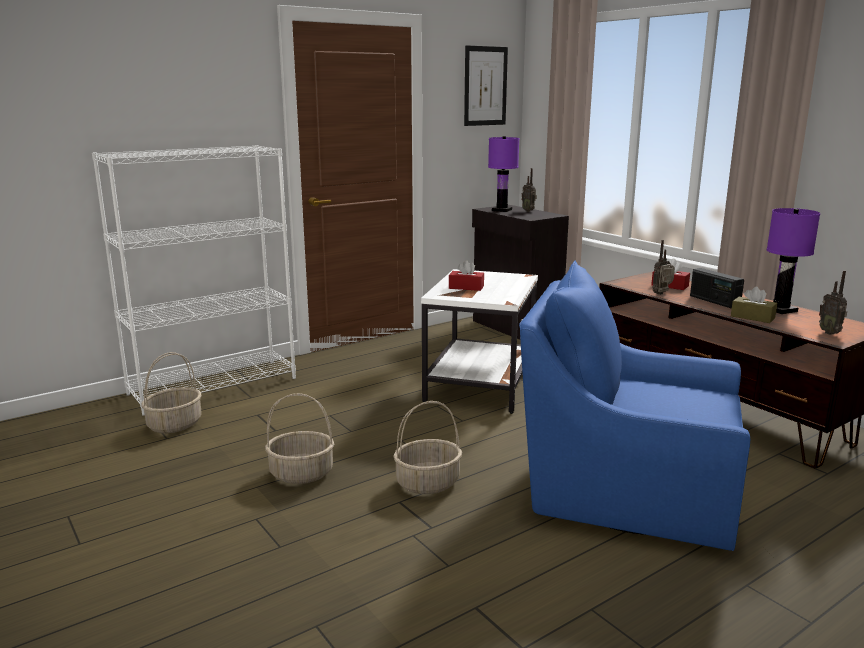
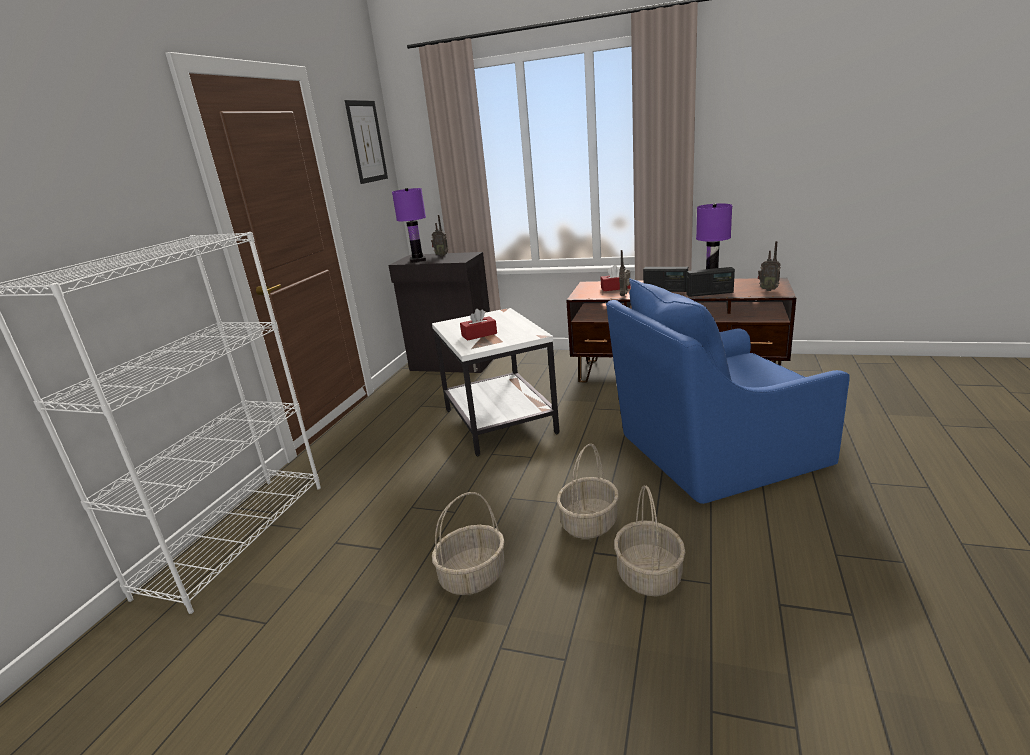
camera: 35 degrees left, 5 degrees up
(175, 424) = (252, 602): basket -> basket (648, 575)
(752, 317) = (709, 293): brown tissue box -> radio

